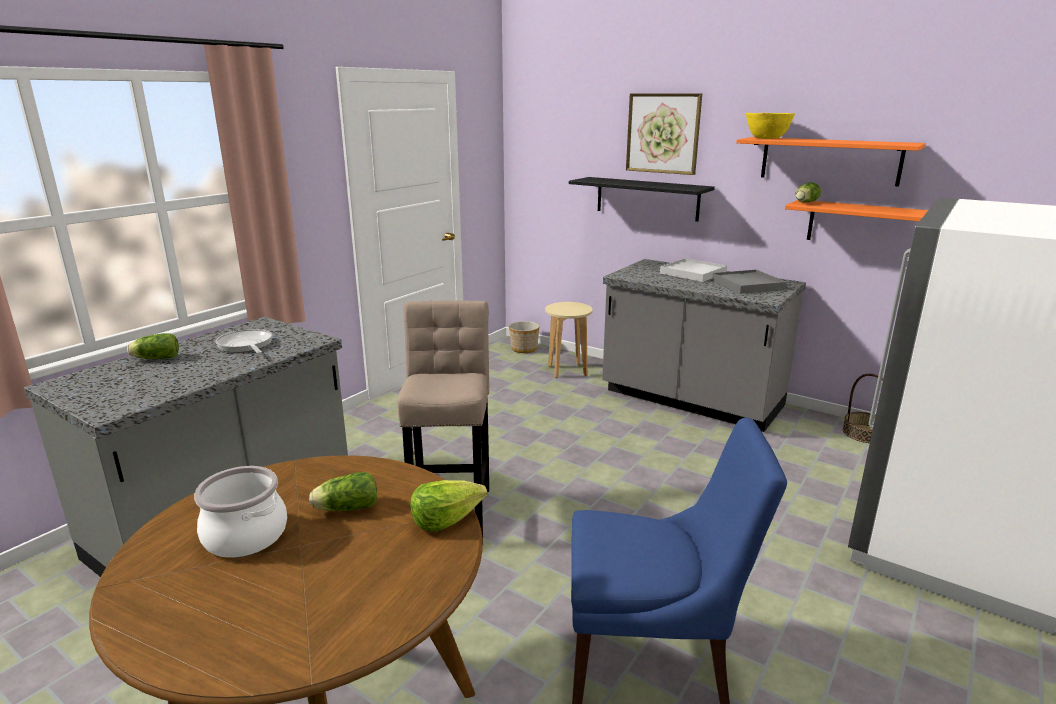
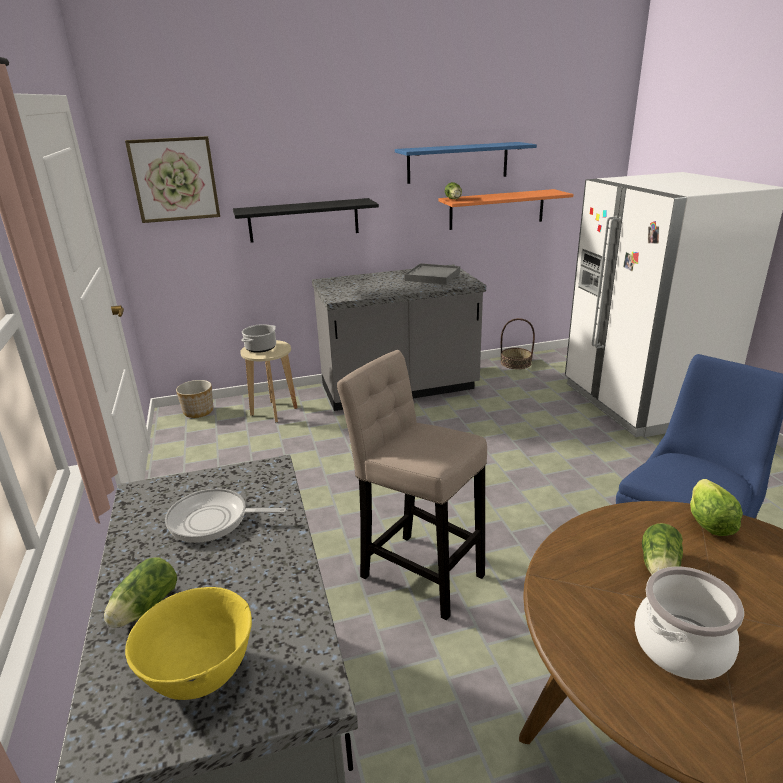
camera: 50 degrees left, 5 degrees up
(566, 306) = (261, 348): none -> cooking pot
(663, 133) = (310, 153): picture -> picture (174, 179)
(693, 273) = (378, 279): white tray -> none
(766, 138) = (421, 149): yellow bowl -> yellow bowl (200, 675)
(829, 160) = (457, 162): orange shelf -> blue shelf

